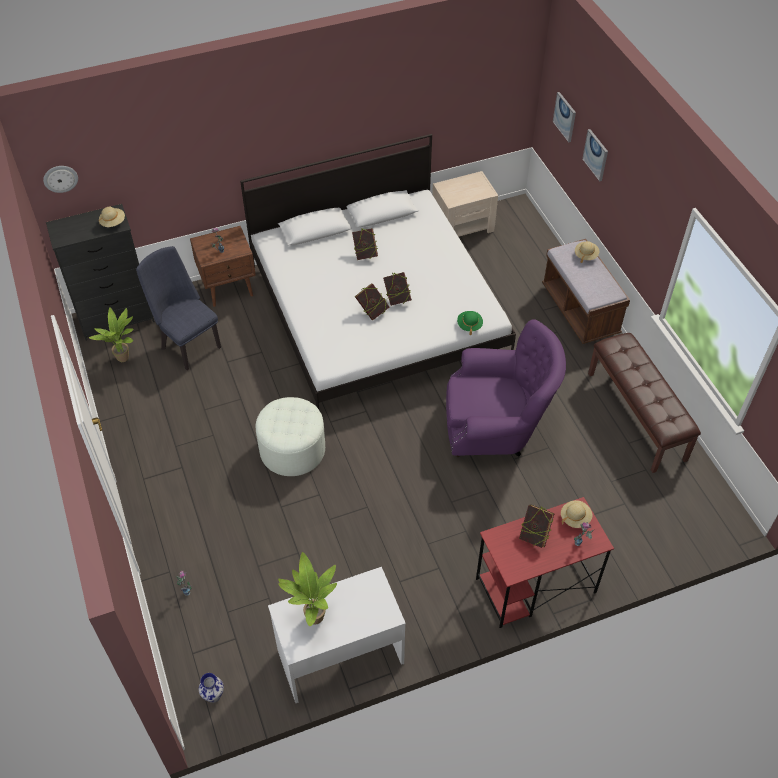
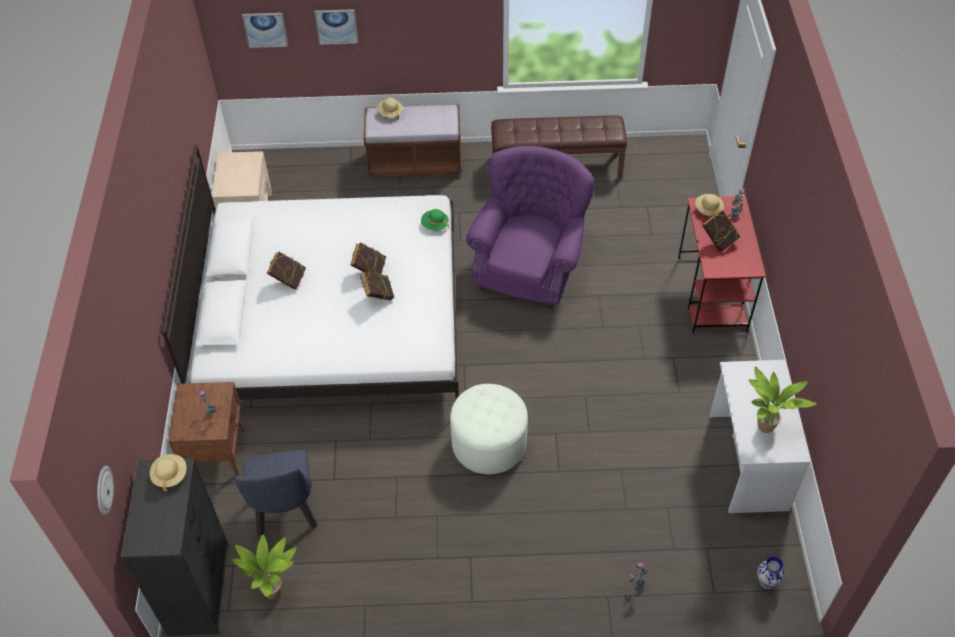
camera: 70 degrees left, 0 degrees up
(188, 344) = (286, 515): blue chair -> blue chair turned 75 degrees counterclockwise

